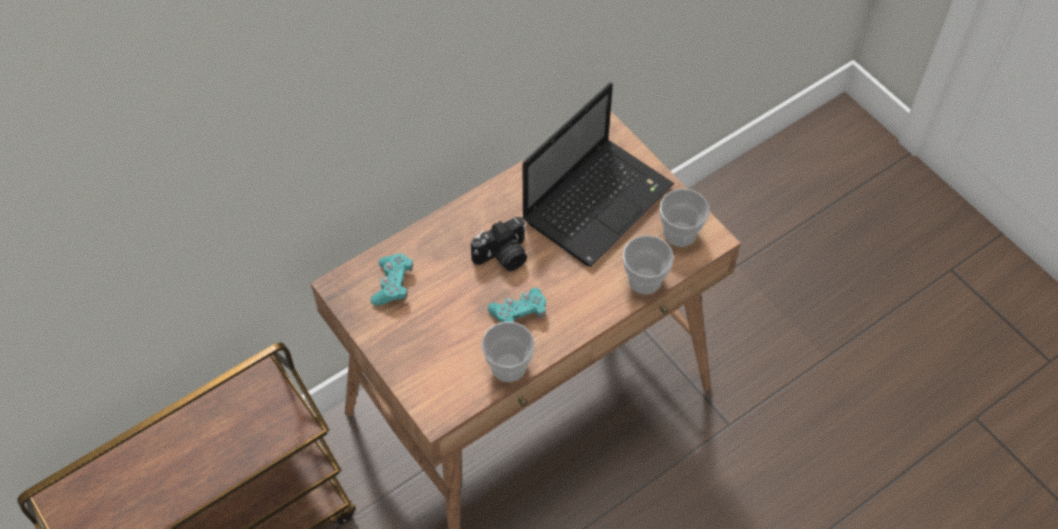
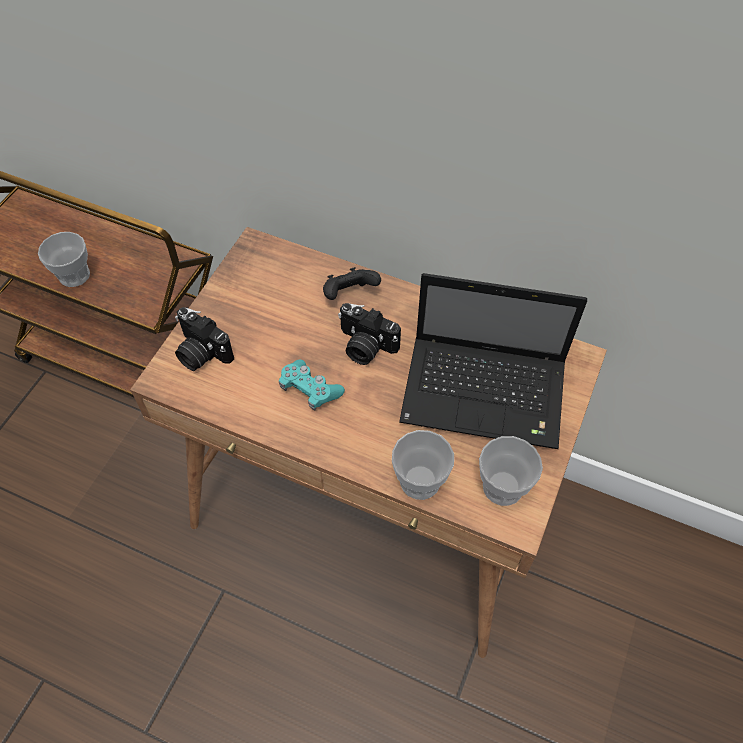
camera: 60 degrees right, 0 degrees up
(393, 284) = (280, 281): turquoise game controller -> none
(429, 374) = (200, 353): none -> camera
(444, 242) = (349, 294): none -> black game controller
(508, 366) = (244, 410): cup -> cup (74, 275)

